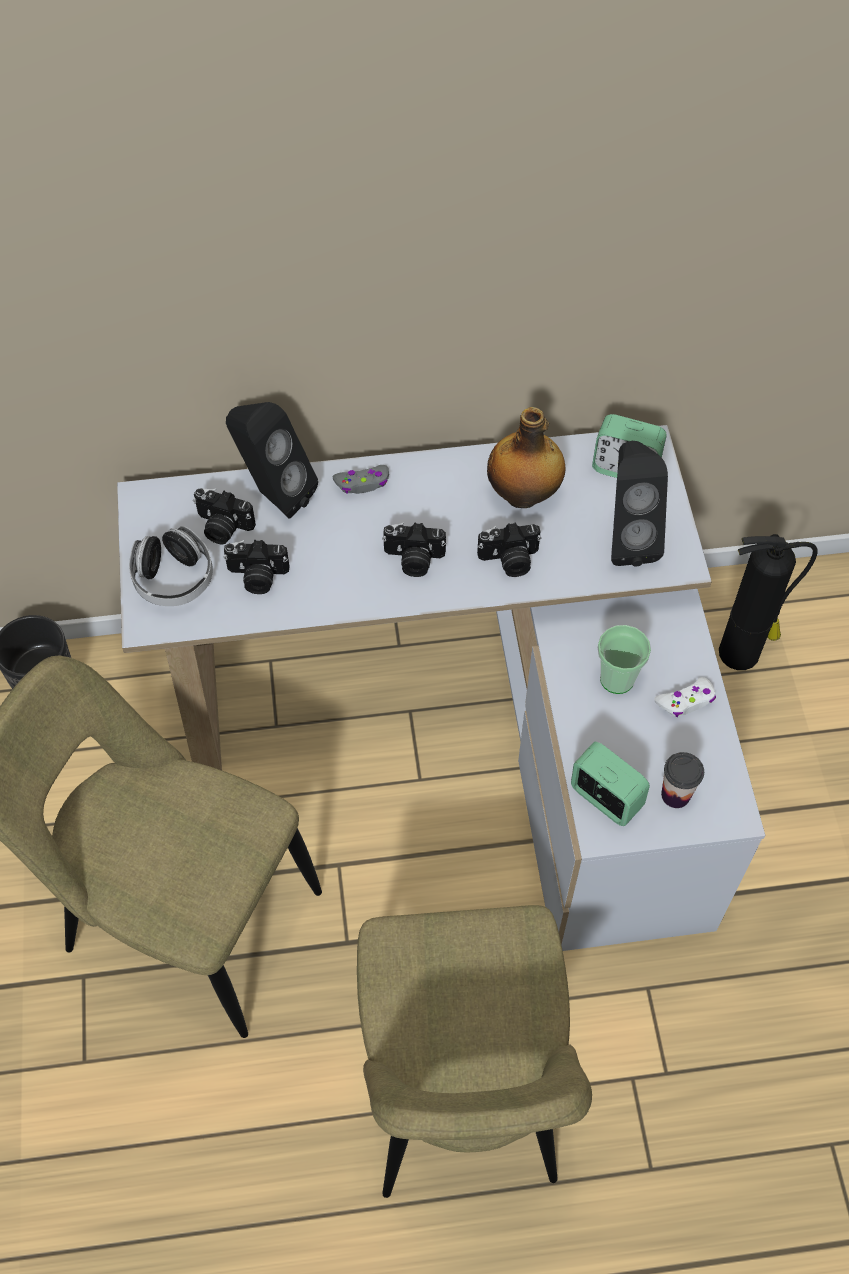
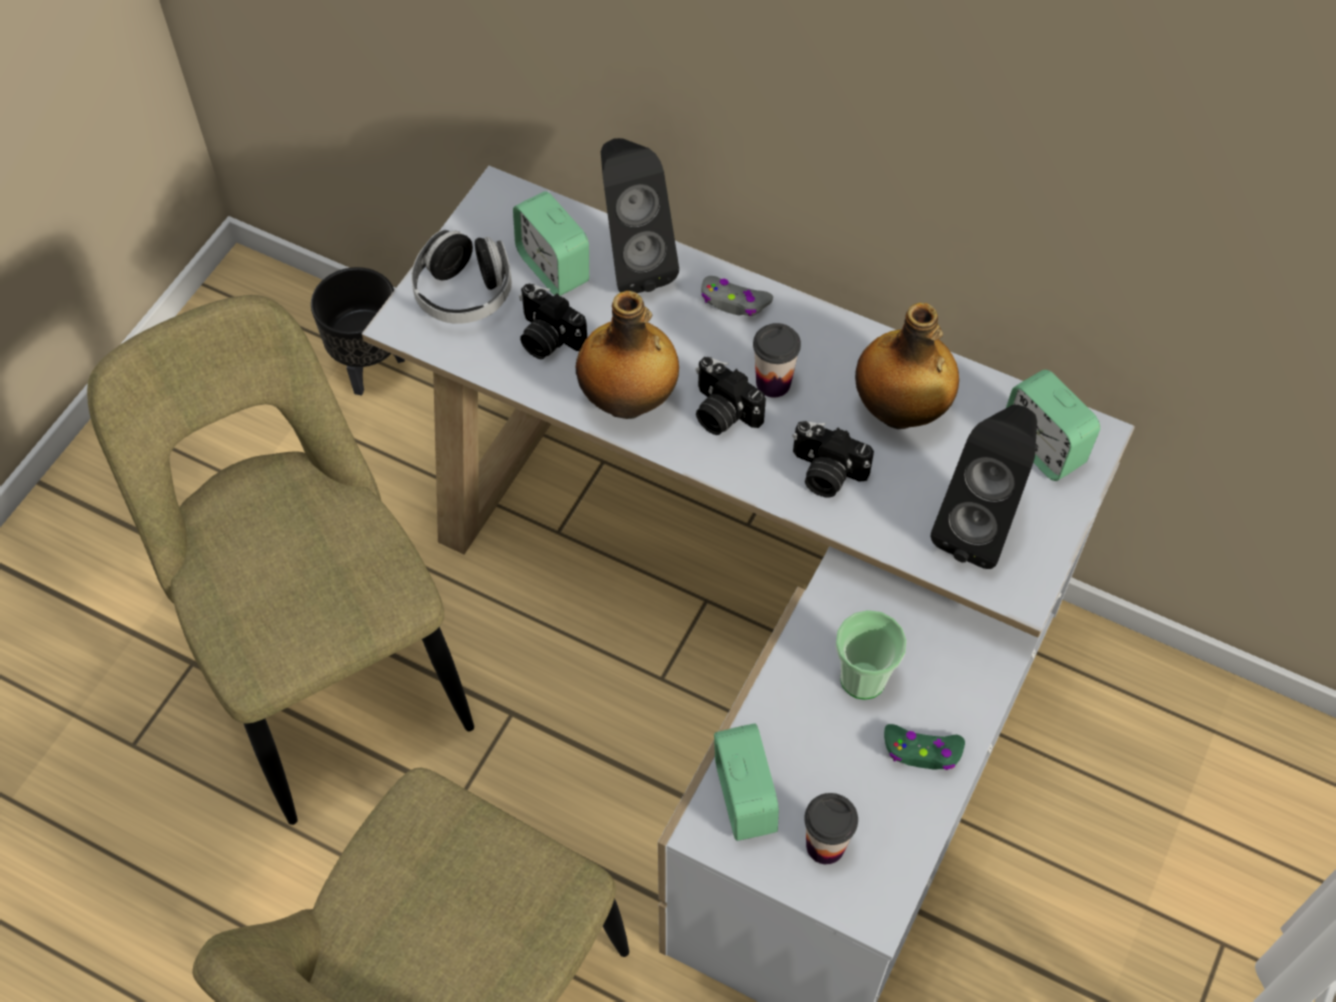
camera: 35 degrees right, 0 degrees up
(222, 527) = (553, 268): camera -> alarm clock
(346, 587) = (629, 401): none -> bottle
(430, 522) = (773, 383): none -> cup
(686, 701) = (922, 752): white game controller -> green game controller
(741, 653) = (1133, 765): fire extinguisher -> none

